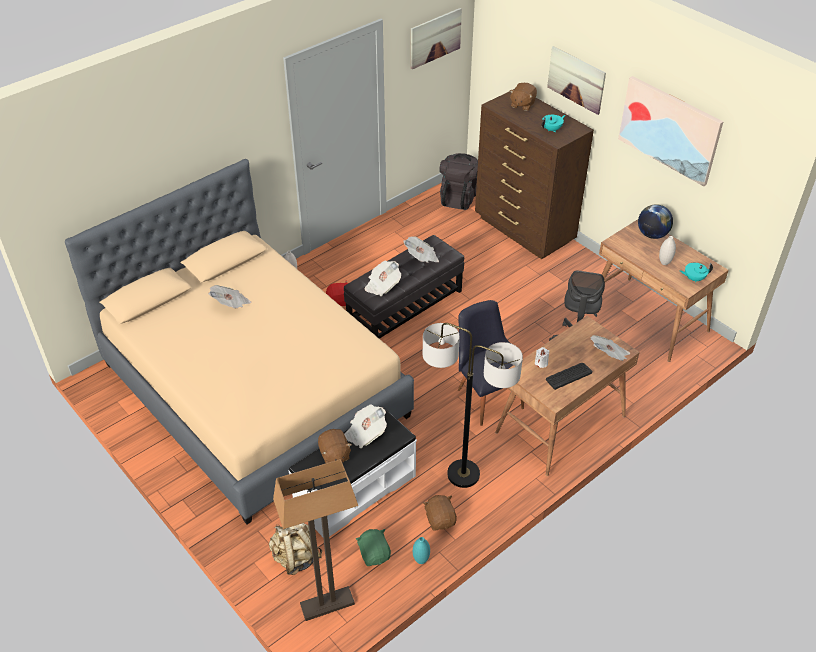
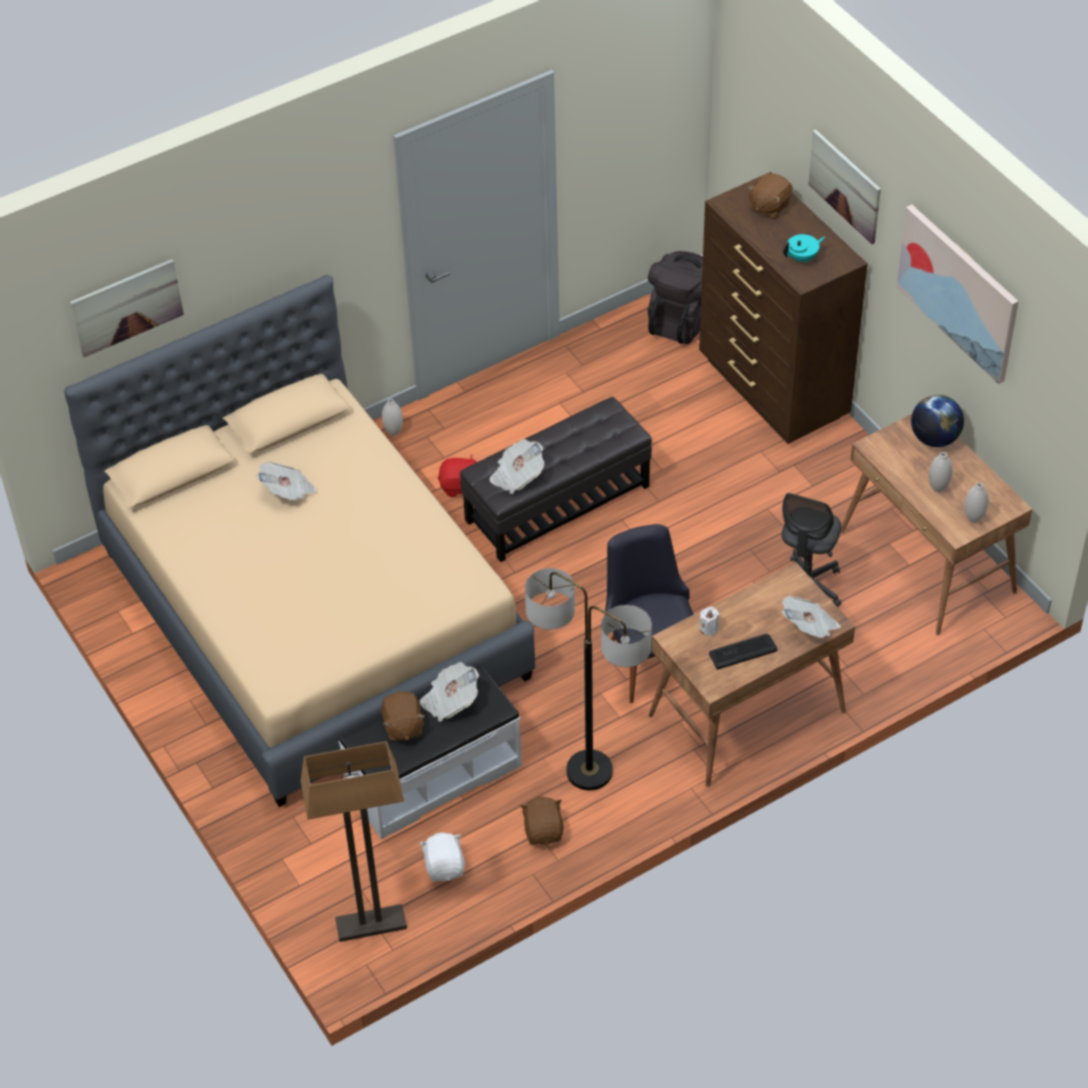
camera: 10 degrees right, 5 degrees up
(295, 557) = (338, 859): beige backpack -> none
(374, 554) = (445, 867): green plush toy -> white plush toy
(421, 257) = (585, 435): newspaper -> none
(421, 560) = (506, 882): turquoise vase -> none
(435, 38) = (645, 87): picture -> picture (127, 307)
(693, 278) = (973, 518): turquoise teapot -> white vase

